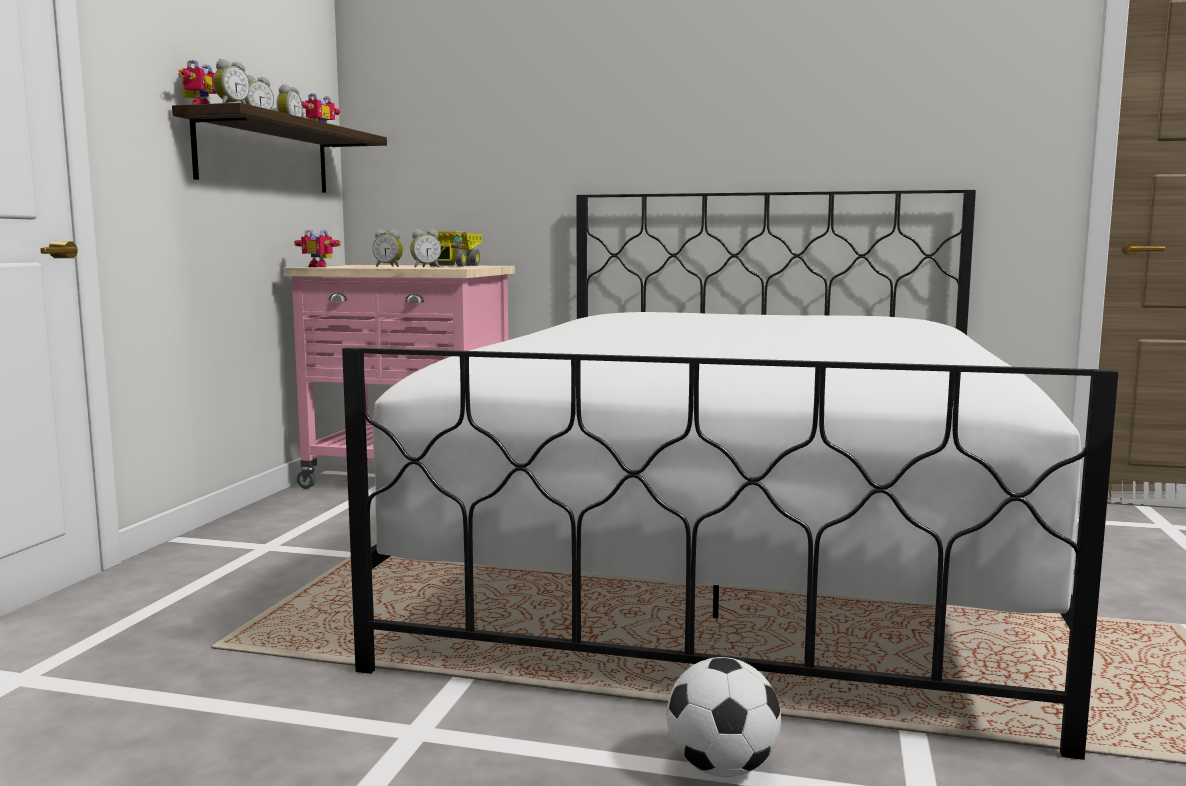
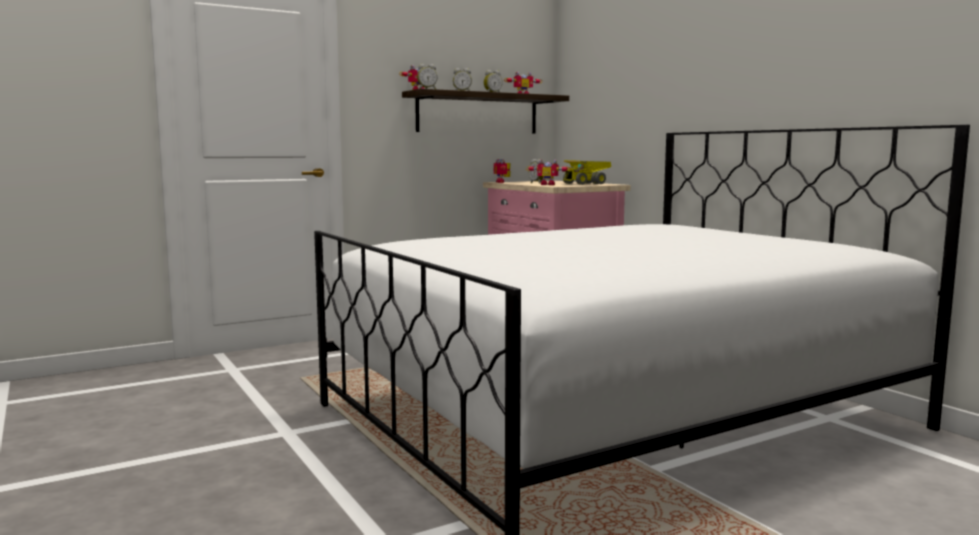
camera: 45 degrees right, 0 degrees up
(425, 267) = (548, 184): alarm clock -> toy robot
(722, 768) = (346, 494): football -> none

